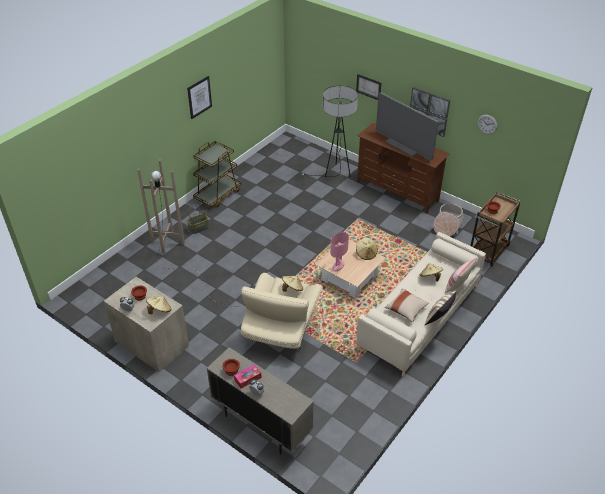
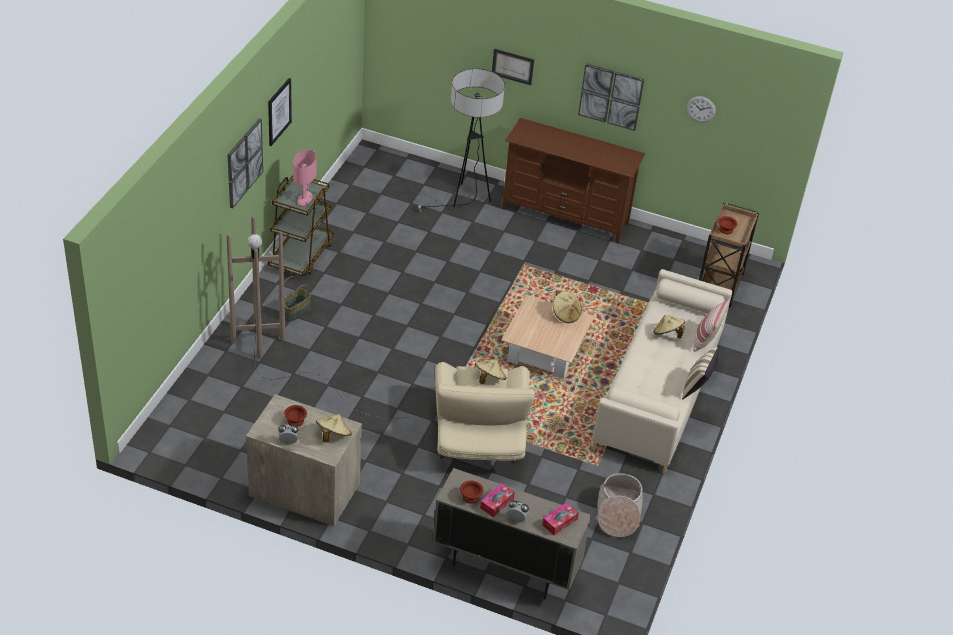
camera: 20 degrees left, 0 degrees up
(165, 125) = (244, 162): none -> picture
(287, 401) = (559, 522): none -> tissue box
(338, 266) = (534, 337): pink table lamp -> pink table lamp (305, 199)
(404, 145) = (579, 149): television -> none
(406, 309) = (651, 382): beige pillow -> none
(447, 225) = (652, 257): basket -> basket (618, 513)

